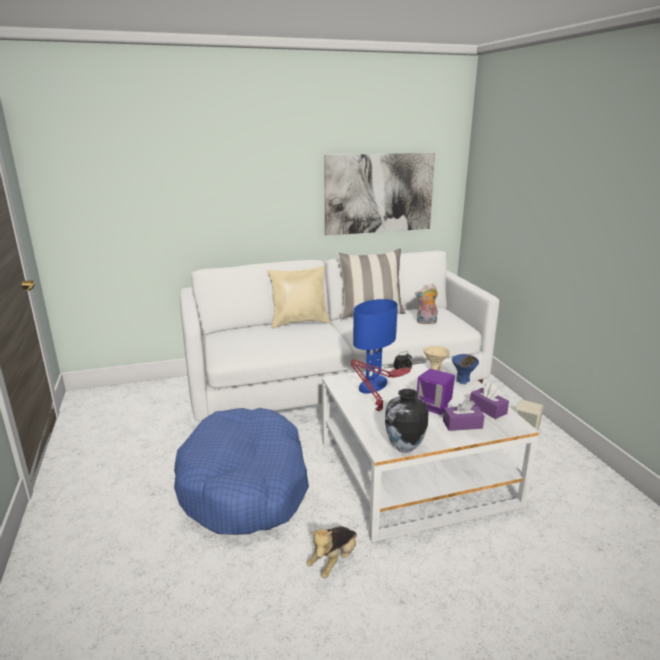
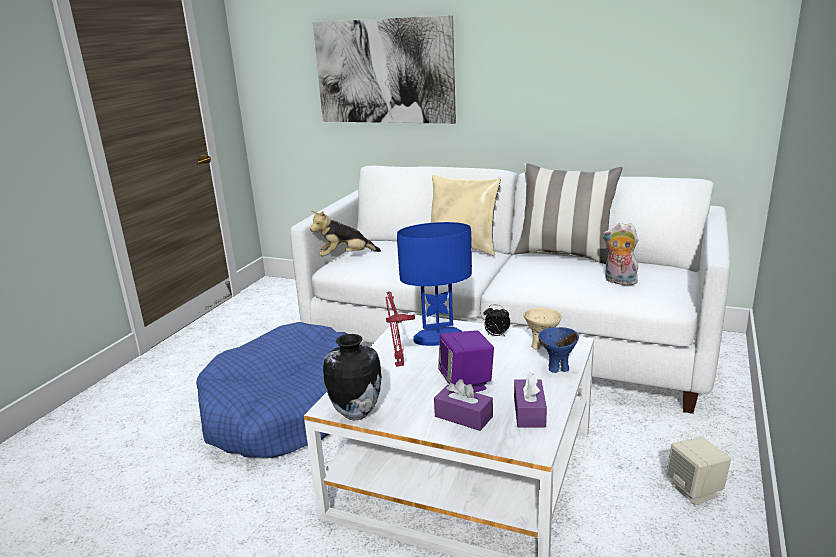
camera: 40 degrees right, 0 degrees up
(334, 561) = (262, 516): plush toy -> plush toy (345, 257)
(379, 193) = (624, 85): picture -> picture (384, 71)

